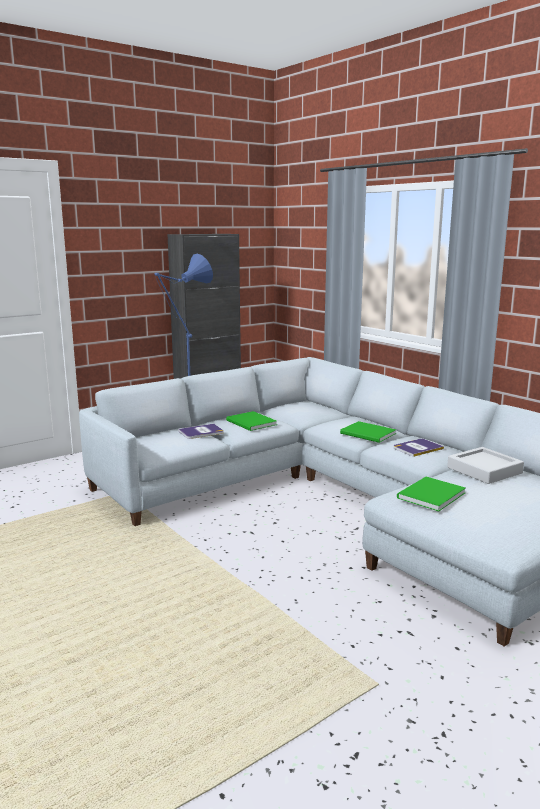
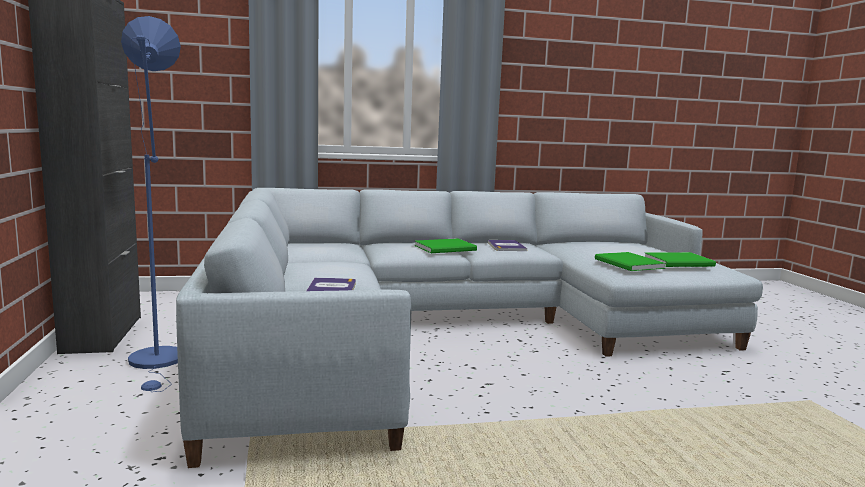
camera: 65 degrees left, 5 degrees down
(251, 423) = (336, 268): green book -> green book (681, 262)
(484, 470) = (582, 245): grey tray -> none

